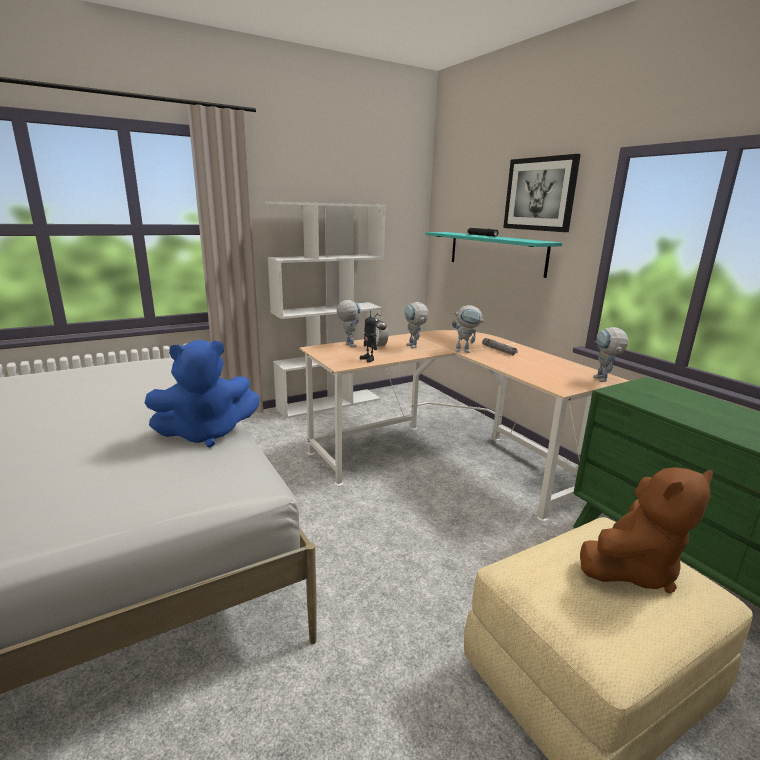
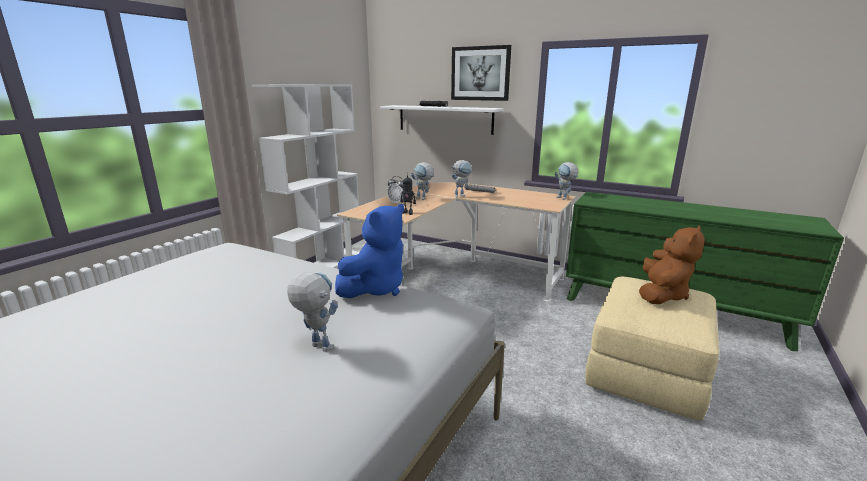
camera: 30 degrees left, 0 degrees up
(348, 344) = (372, 205): toy robot -> toy robot (316, 345)
(495, 252) = (444, 119): turquoise shelf -> white shelf

